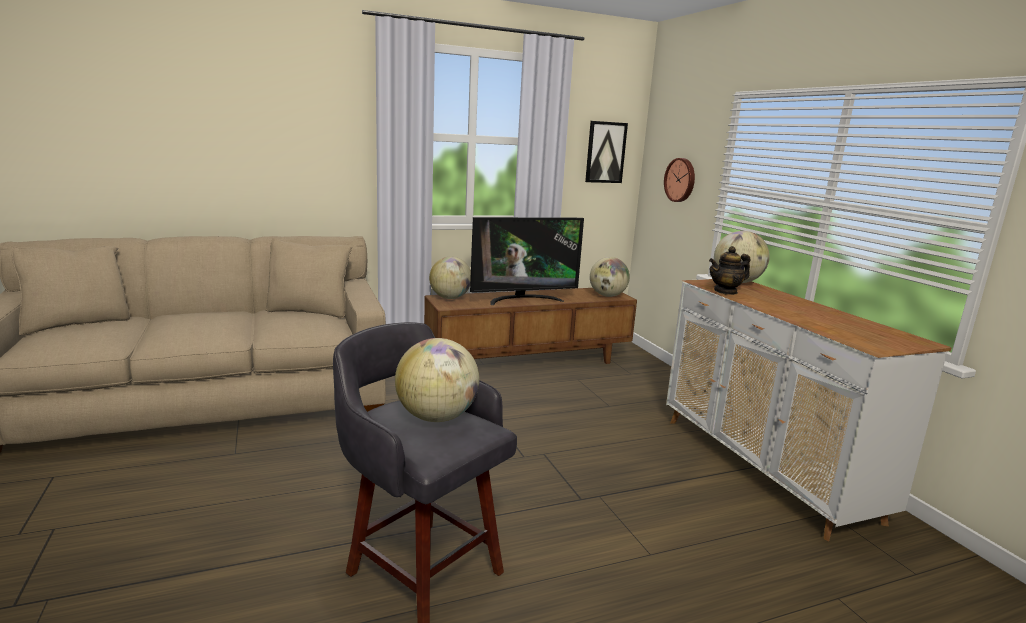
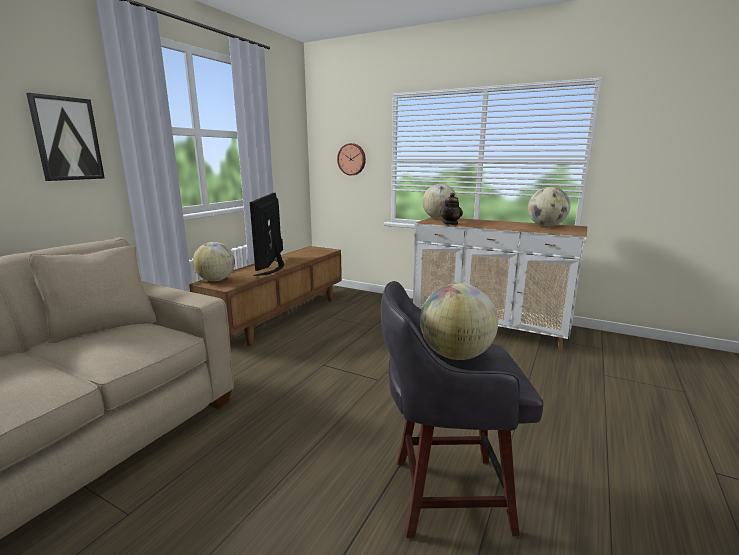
camera: 40 degrees left, 0 degrees up
(523, 299) = (273, 267): television -> television turned 150 degrees clockwise
(605, 152) = (288, 143): picture -> picture (67, 139)
(607, 296) = (320, 251): globe -> globe (546, 226)

